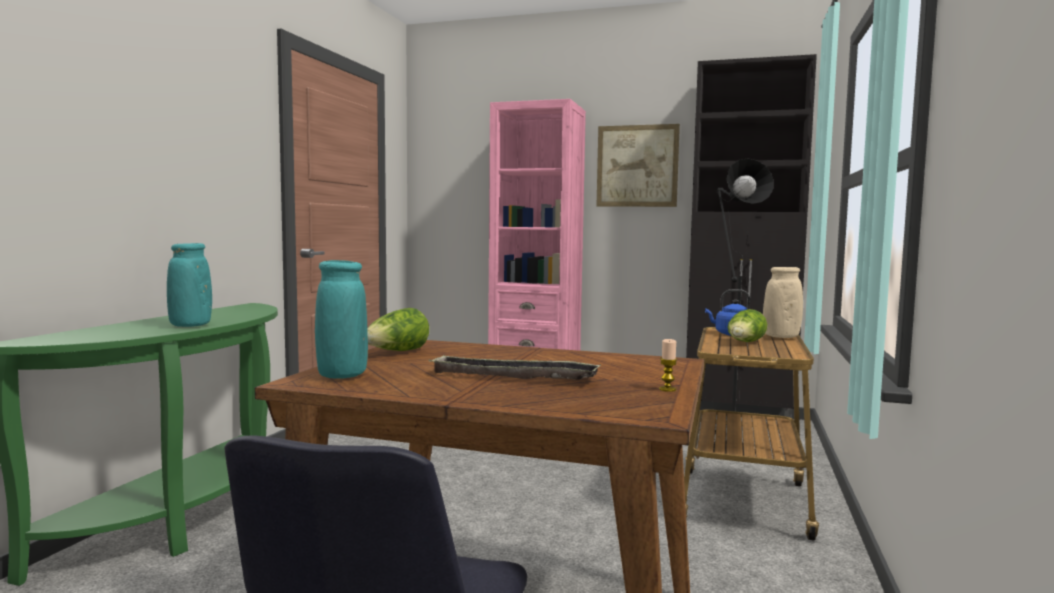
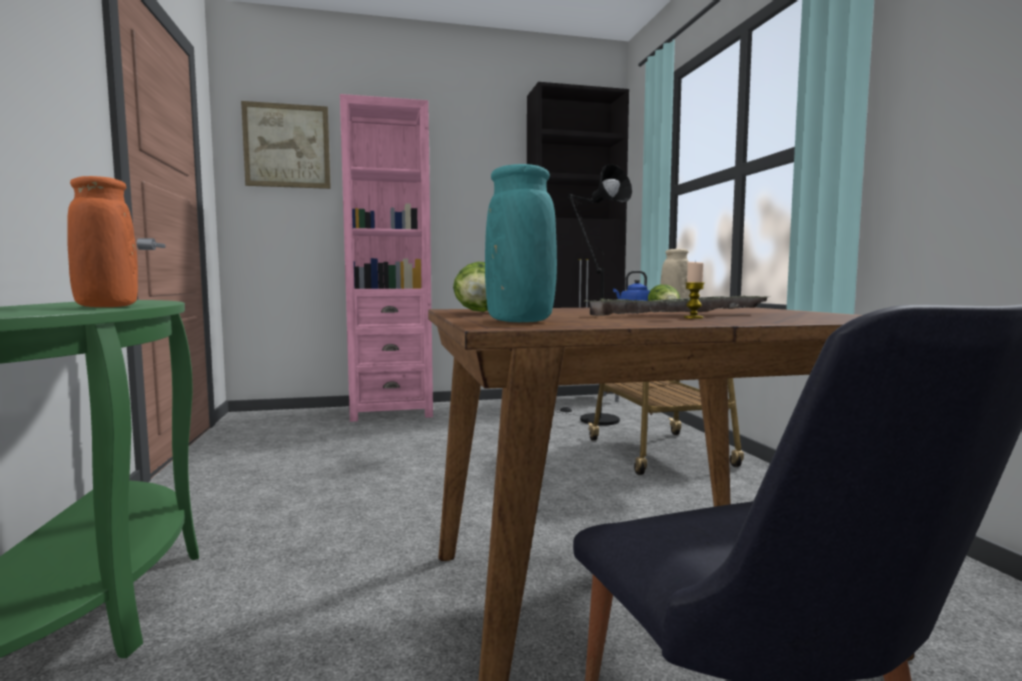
camera: 30 degrees left, 0 degrees up
(190, 325) = (107, 307): turquoise vase -> orange vase
(637, 166) = (473, 177): picture -> picture (287, 146)
(667, 389) = (814, 312): candle -> candle (693, 317)

